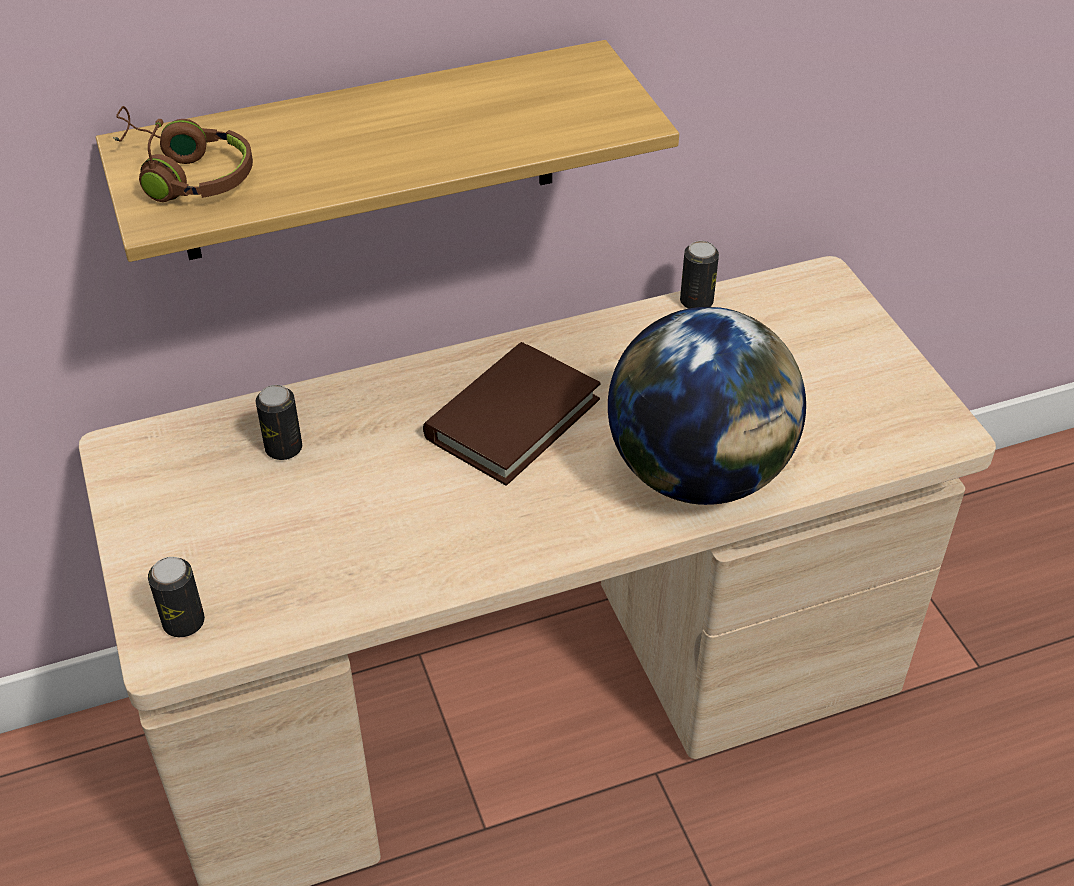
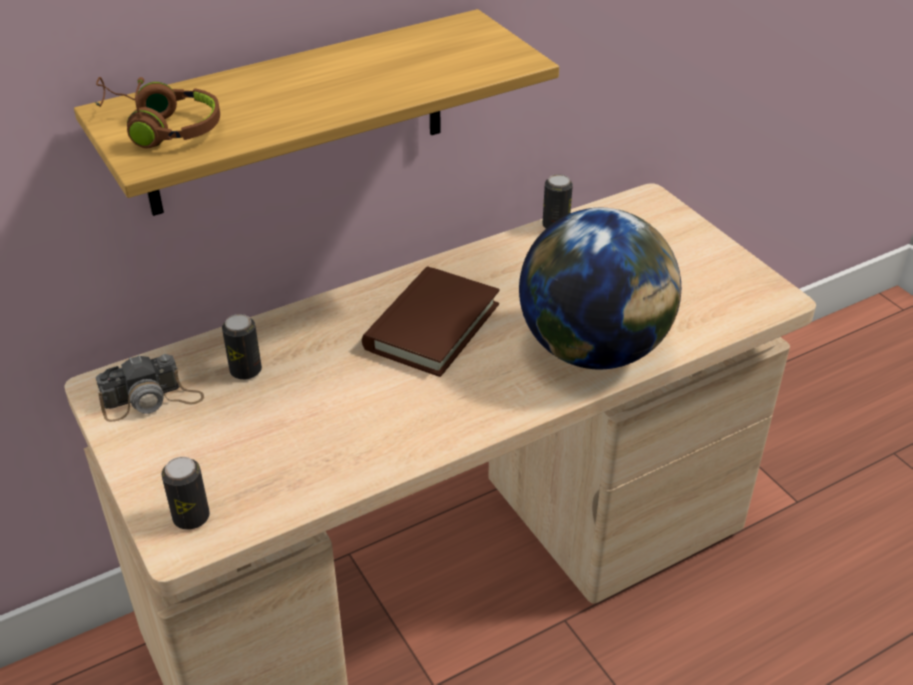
camera: 10 degrees left, 5 degrees down
(171, 472) = (152, 400): none -> camera

